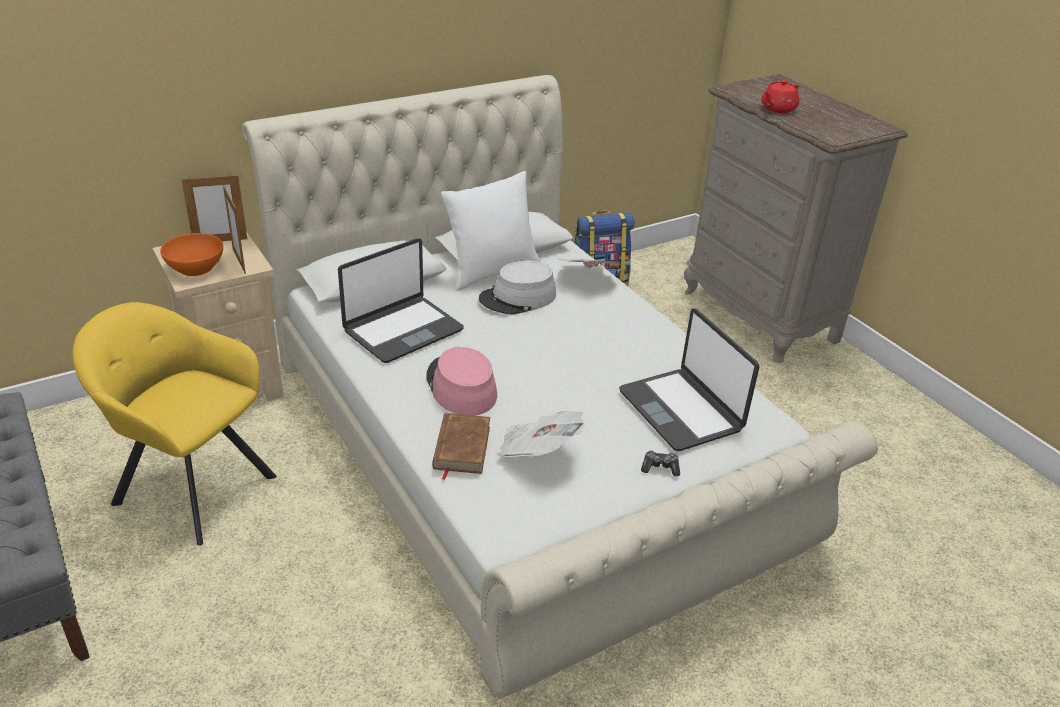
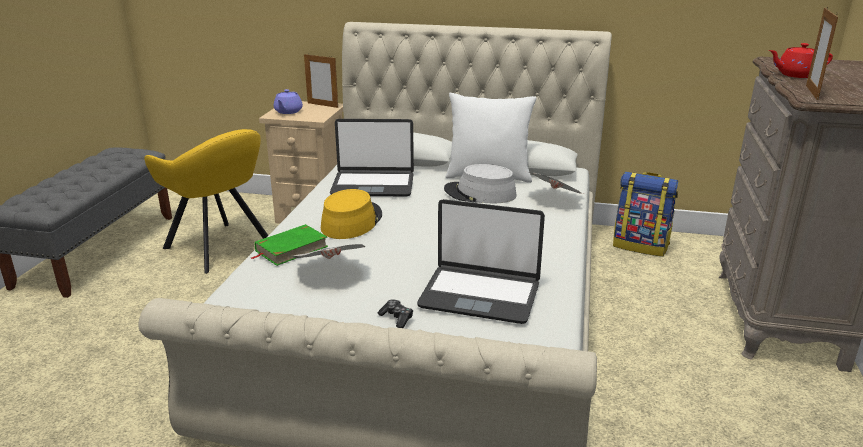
camera: 45 degrees right, 10 degrees down
(190, 485) = (221, 248): yellow armchair -> yellow armchair turned 150 degrees clockwise
(195, 267) = (288, 112): orange bowl -> purple teapot
(239, 261) = (313, 115): picture frame -> picture frame (812, 92)
(460, 386) = (351, 221): pink hat -> yellow hat
(461, 448) = (291, 249): brown book -> green book
(681, 410) = (480, 295): laptop -> laptop turned 90 degrees counterclockwise

